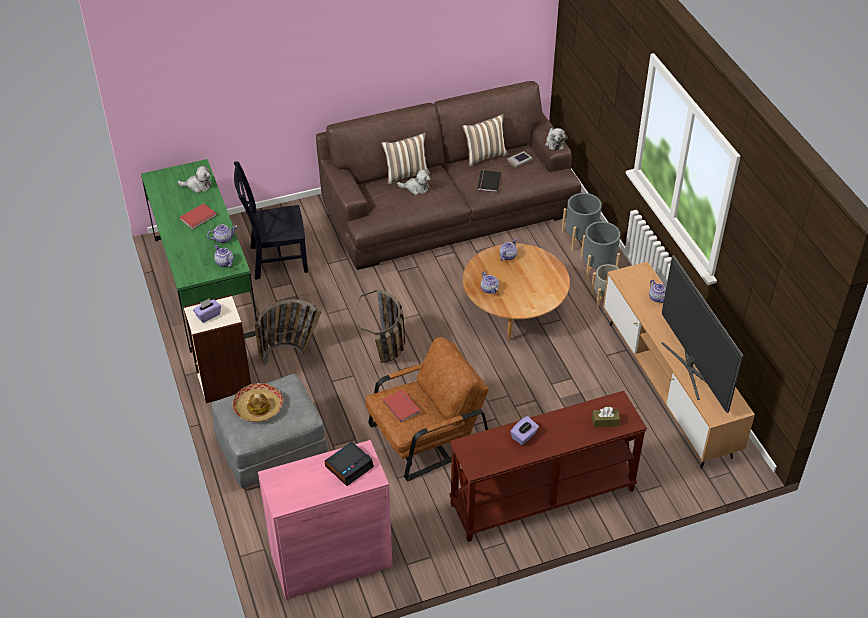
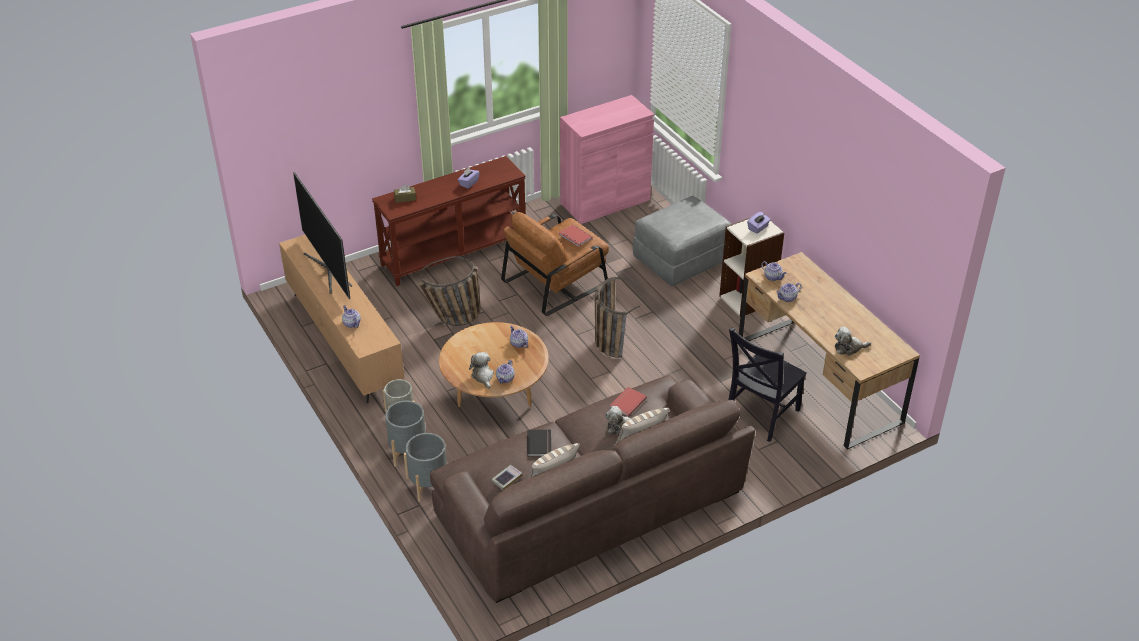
camera: 170 degrees right, 5 degrees down
(199, 217) = (825, 315): red book -> red book (627, 402)
(205, 284) = (818, 381): green desk -> brown desk
(258, 407) = (691, 218): hat -> none
(275, 259) = (760, 415): black chair -> black chair turned 150 degrees clockwise
(291, 352) = (700, 330): basket -> basket (453, 320)
(349, 466) = (591, 122): alarm clock -> none
(554, 143) = (464, 491): plush toy -> plush toy (483, 376)

